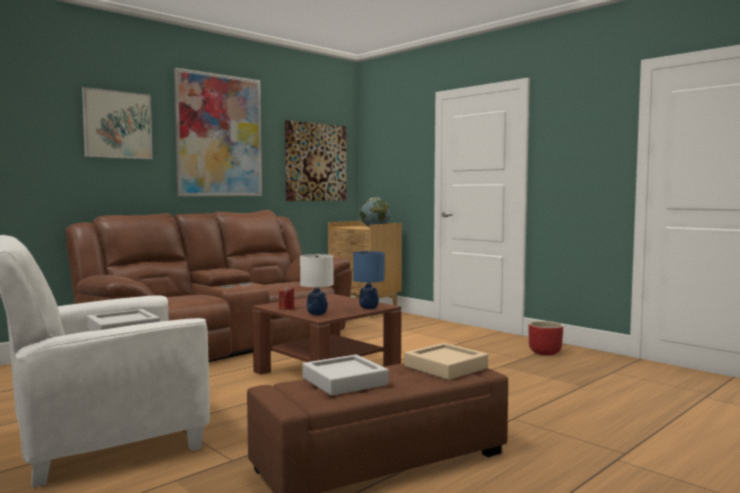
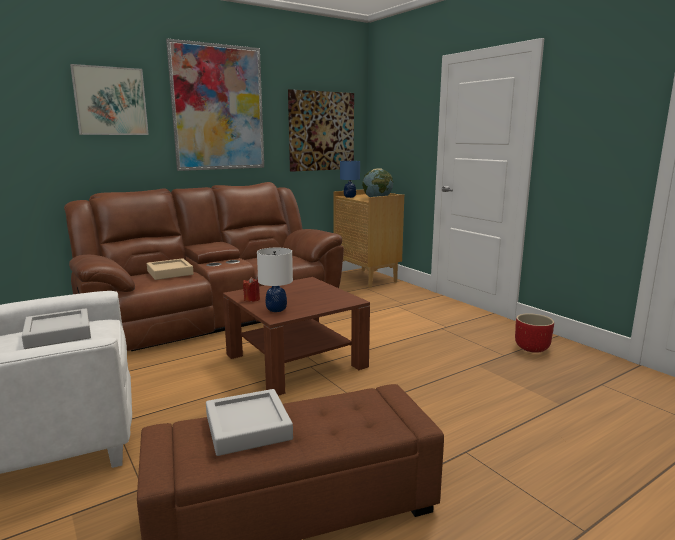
camera: 10 degrees right, 10 degrees up
(368, 308) = (333, 303): blue table lamp -> blue table lamp (349, 197)
(446, 367) = (375, 410): beige tray -> beige tray (170, 273)

